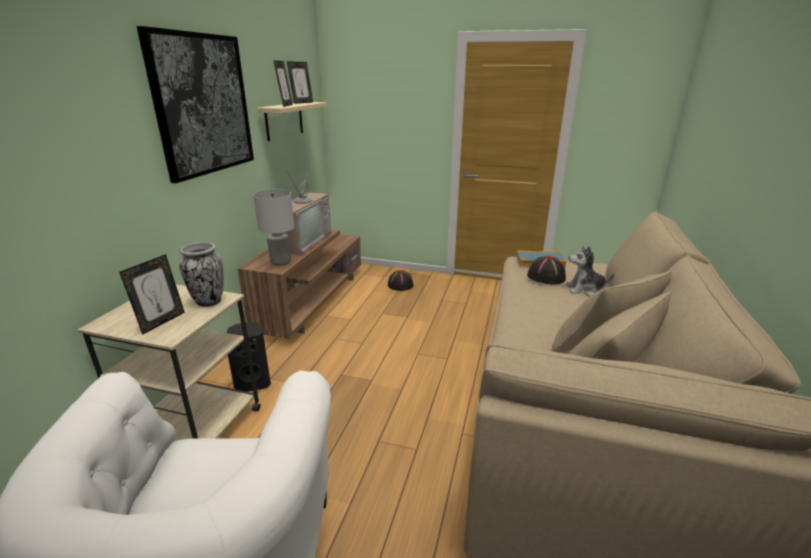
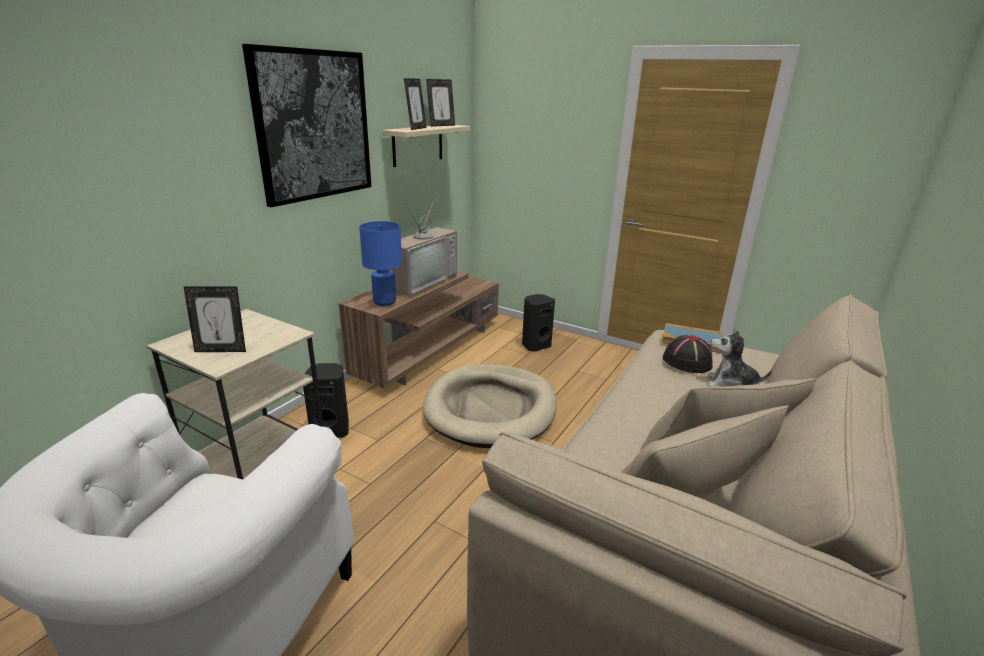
camera: 15 degrees right, 0 degrees up
(161, 322) = (221, 350): picture frame -> picture frame turned 45 degrees clockwise
(208, 302) = (276, 336): vase -> none
(280, 263) = (384, 304): grey table lamp -> blue table lamp
(386, 341) = (491, 409): none -> beige dog bed
(400, 285) = (535, 345): black hat -> black speaker

